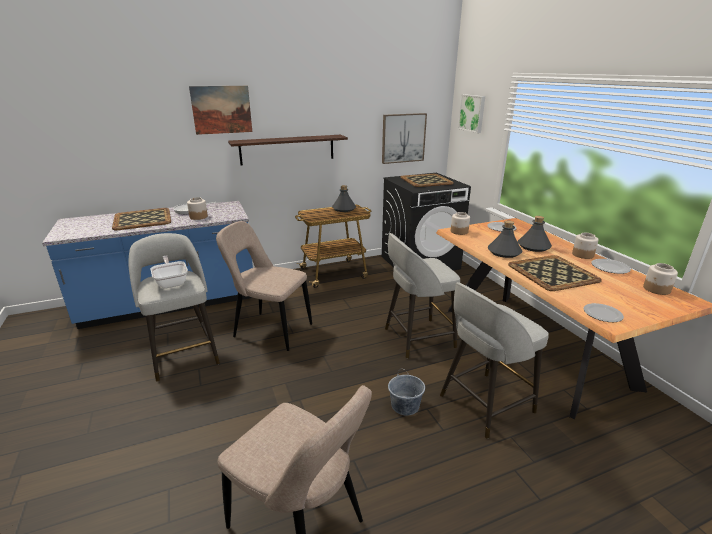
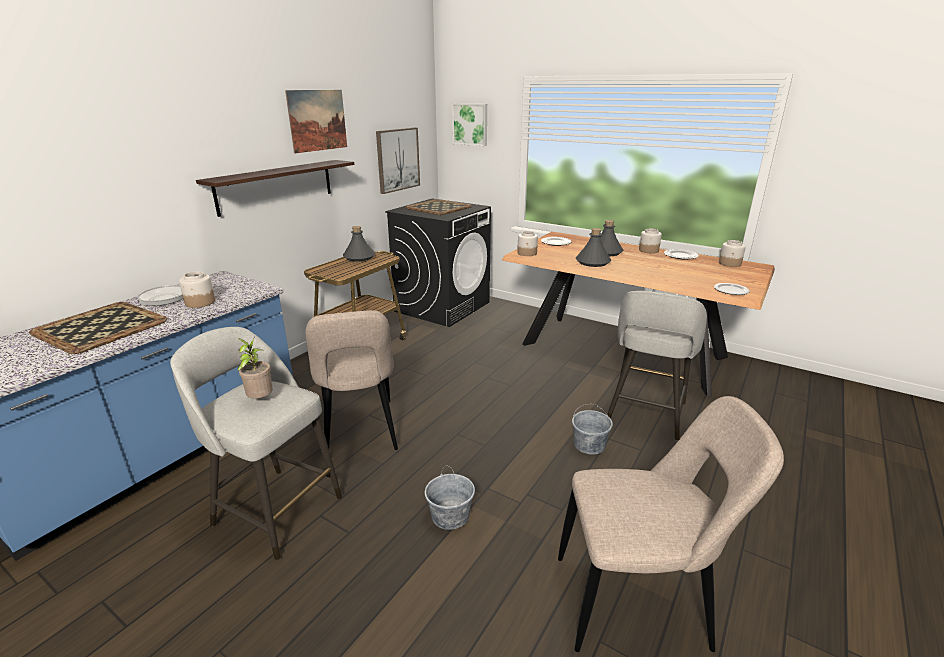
camera: 35 degrees left, 0 degrees up
(171, 282) = (260, 400): frying pan -> potted plant
(221, 110) = (181, 132): picture -> picture (317, 120)
(259, 404) = (450, 515): none -> grey bucket
(270, 330) = (359, 432): beige chair -> beige chair turned 90 degrees counterclockwise
(417, 338) = (526, 380): grey stool -> none
(552, 273) = (653, 270): tray -> none

